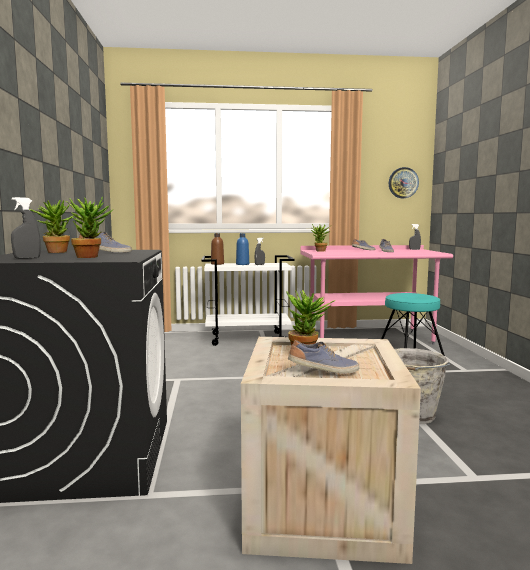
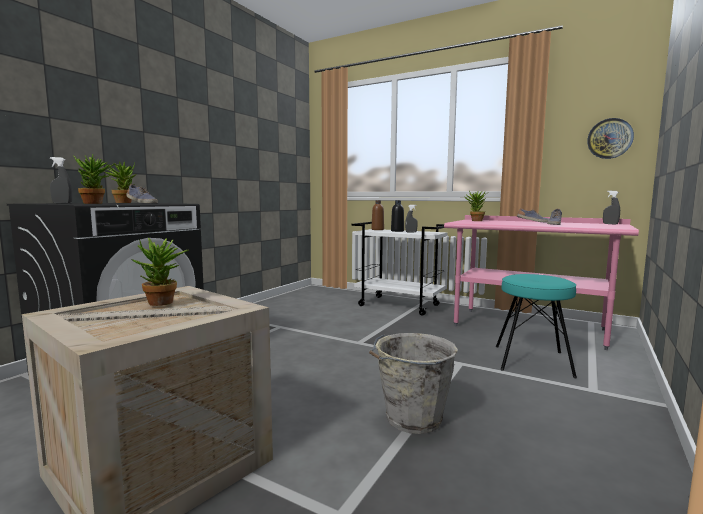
camera: 35 degrees right, 0 degrees up
(242, 264) = (397, 231): blue bottle -> black bottle
(324, 371) = (102, 320): shoe -> none

